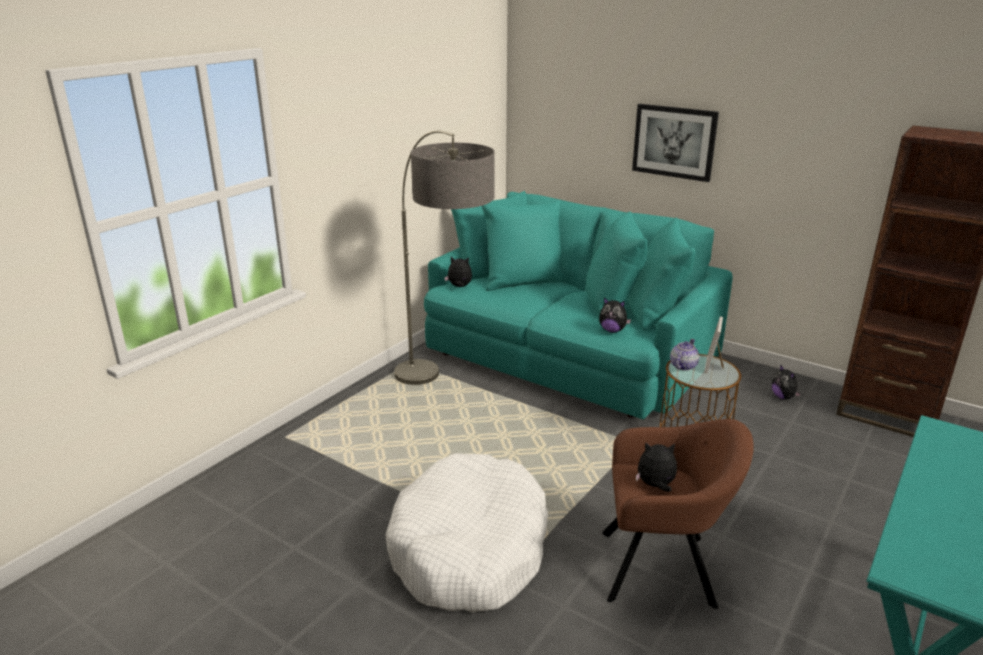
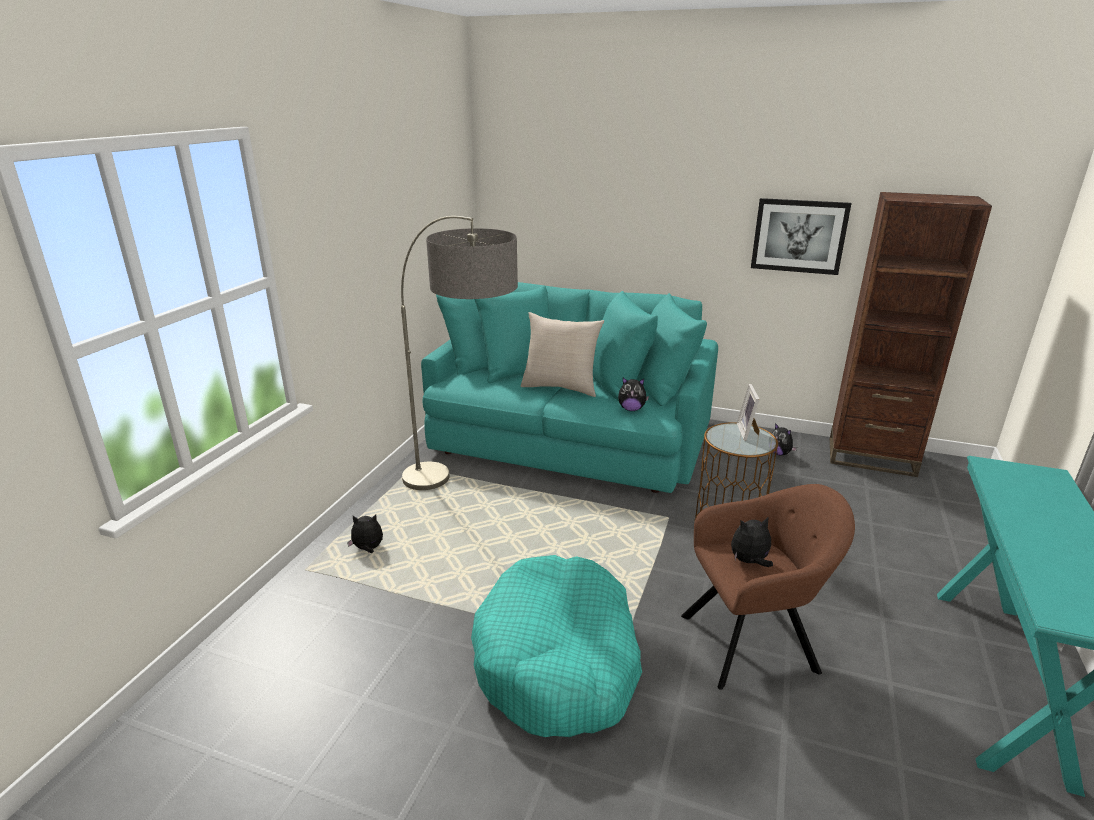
camera: 15 degrees left, 0 degrees up
(459, 287) = (459, 382): plush toy -> plush toy (368, 549)
(470, 549) = (558, 660): white dog bed -> turquoise dog bed
(553, 302) = (561, 387): none -> beige pillow
(674, 142) = (653, 221): picture -> picture (799, 236)
(683, 366) = (720, 436): teapot -> none

